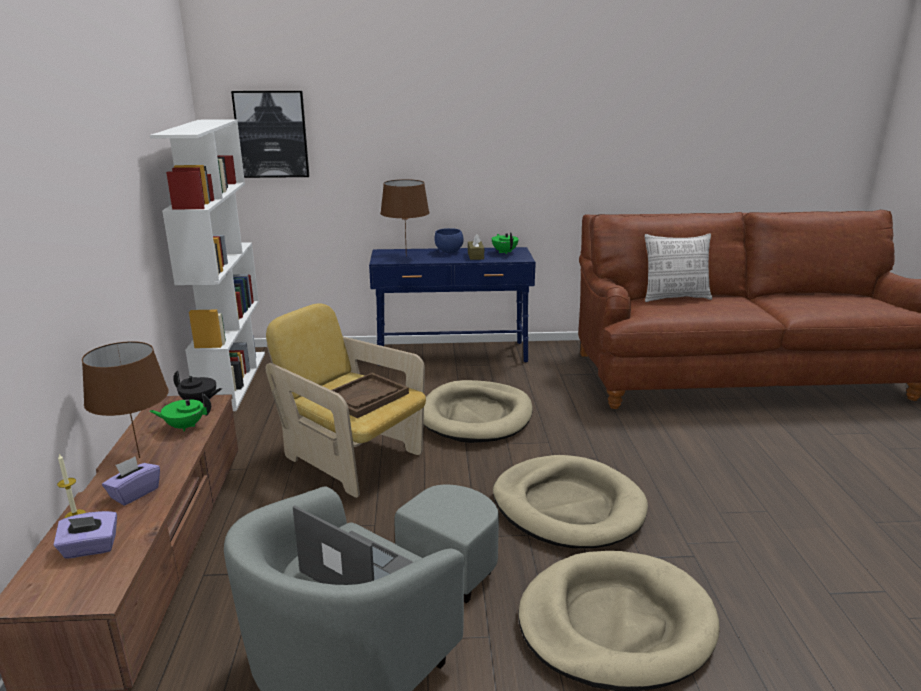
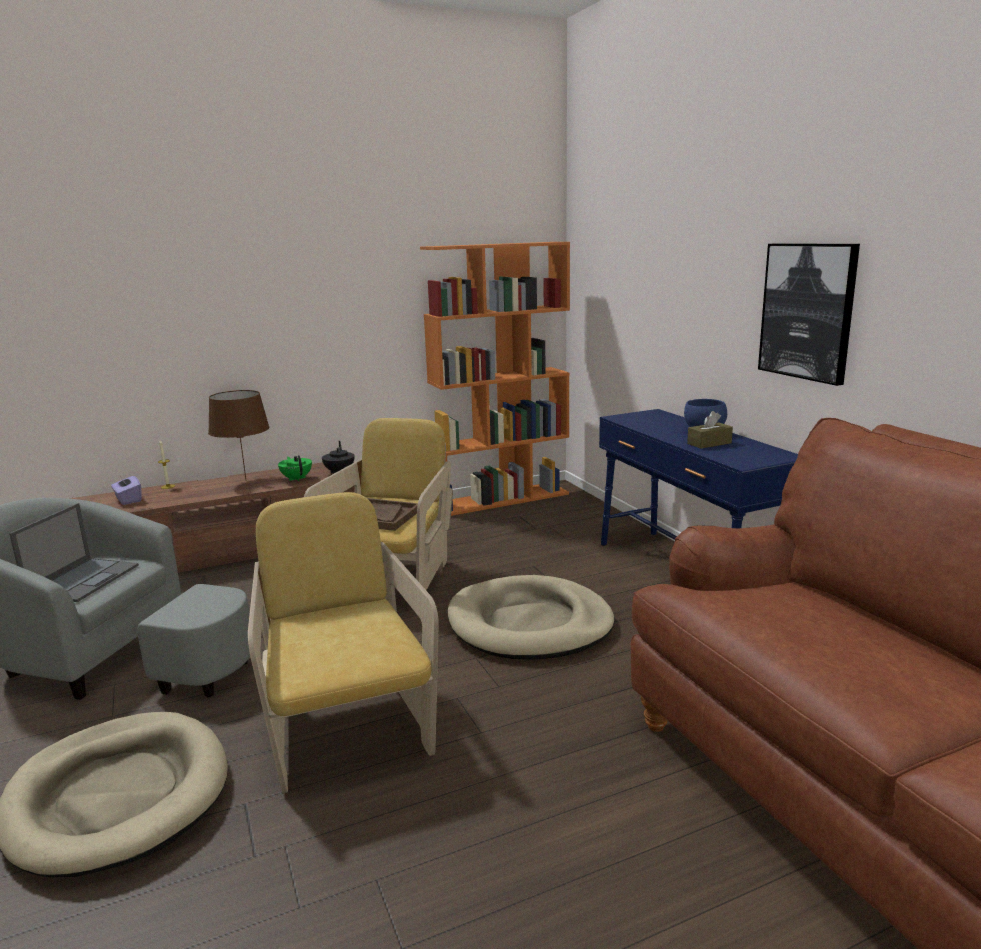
camera: 70 degrees right, 5 degrees down
(134, 493) = (195, 492): purple tissue box -> none
(232, 380) = (502, 499): white bookcase -> orange bookcase
(272, 134) = (603, 260): picture -> picture (807, 311)
(406, 256) = (653, 421): brown table lamp -> none
(504, 252) = (755, 452): green teapot -> none
(568, 506) = (347, 726): beige dog bed -> yellow armchair
(675, 298) = (847, 612): pillow -> none

